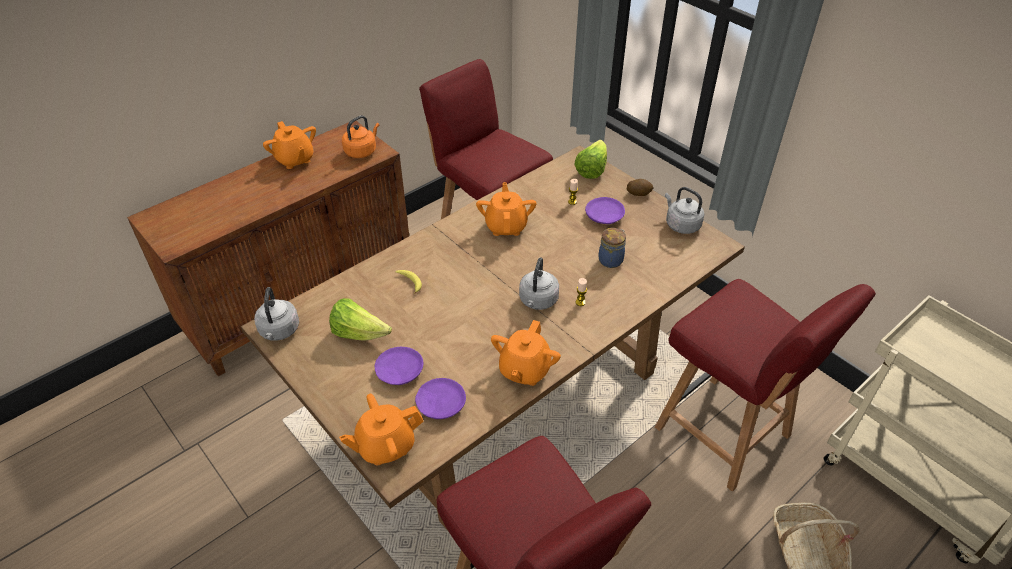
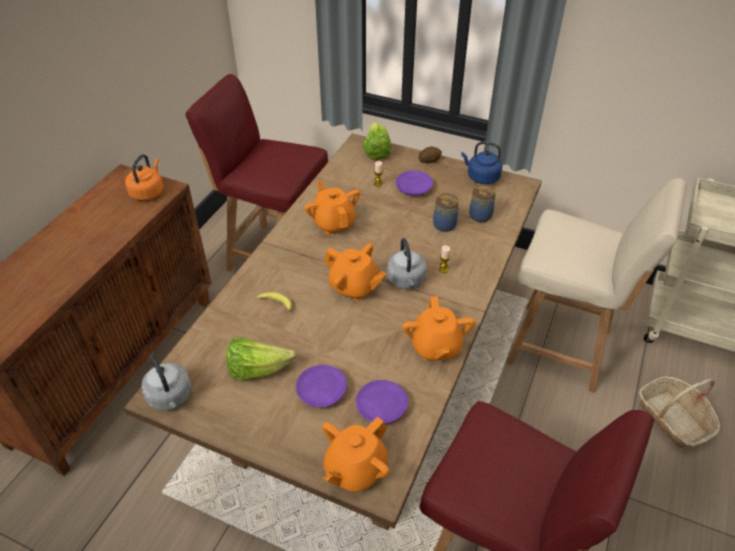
camera: 25 degrees left, 0 degrees up
(295, 159) = (79, 219): orange teapot -> orange teapot (354, 287)
(654, 262) = (480, 215): none -> jar
(681, 225) = (481, 177): grey kettle -> blue kettle
(725, 434) = (562, 347): red chair -> beige chair

